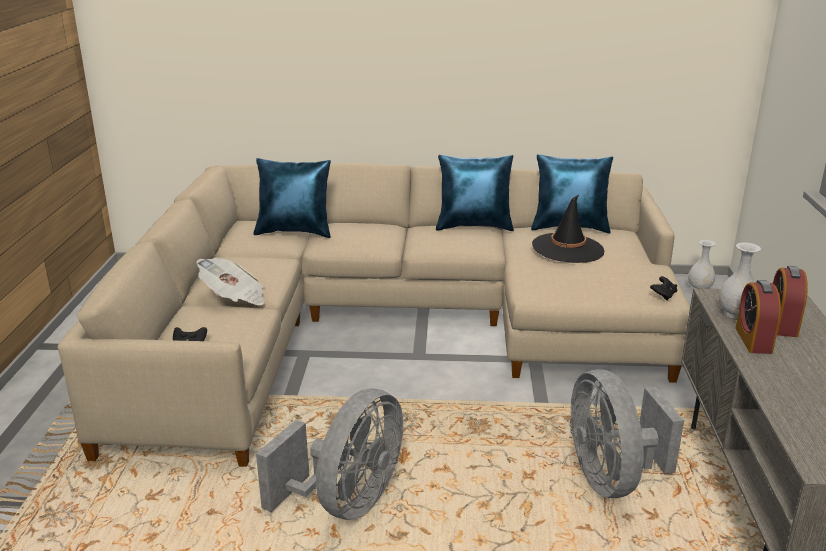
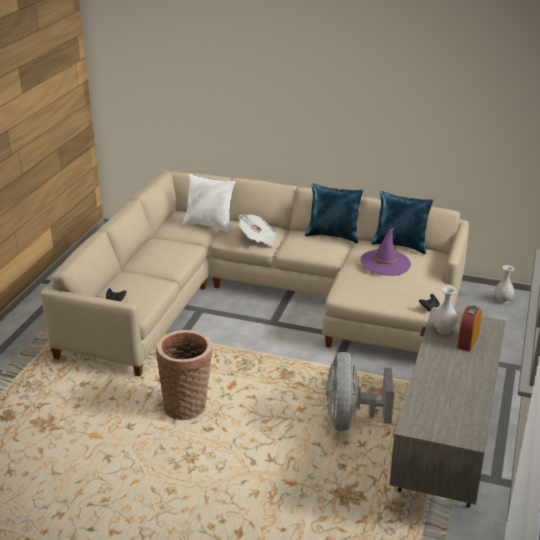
camera: 15 degrees right, 5 degrees up
(234, 298) = (153, 271): newspaper -> newspaper (258, 239)
(295, 232) = (210, 225): blue pillow -> white pillow
(346, 502) = (187, 406): grey fan -> basket
(568, 248) = (385, 263): black hat -> purple hat
(753, 340) = (439, 349): alarm clock -> none

